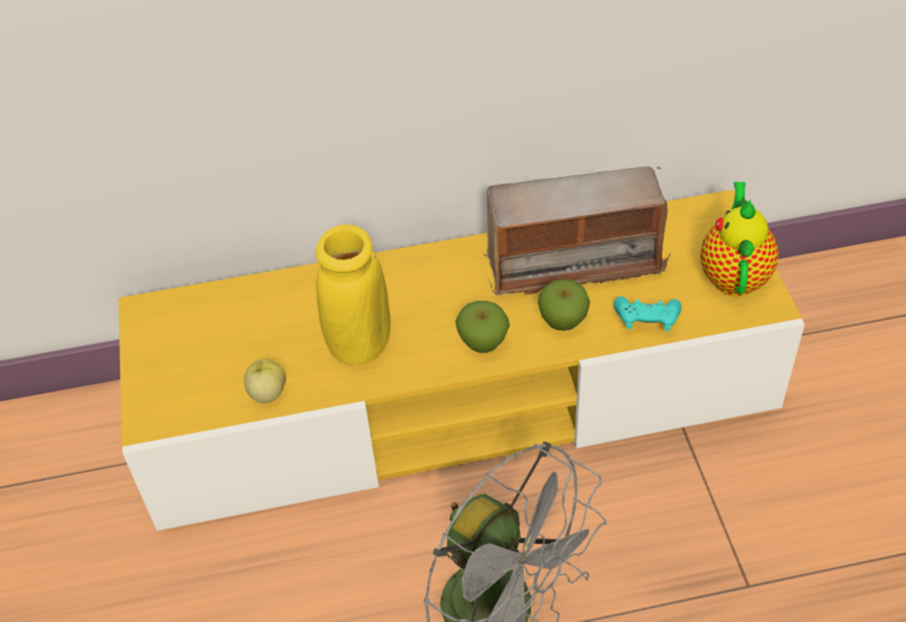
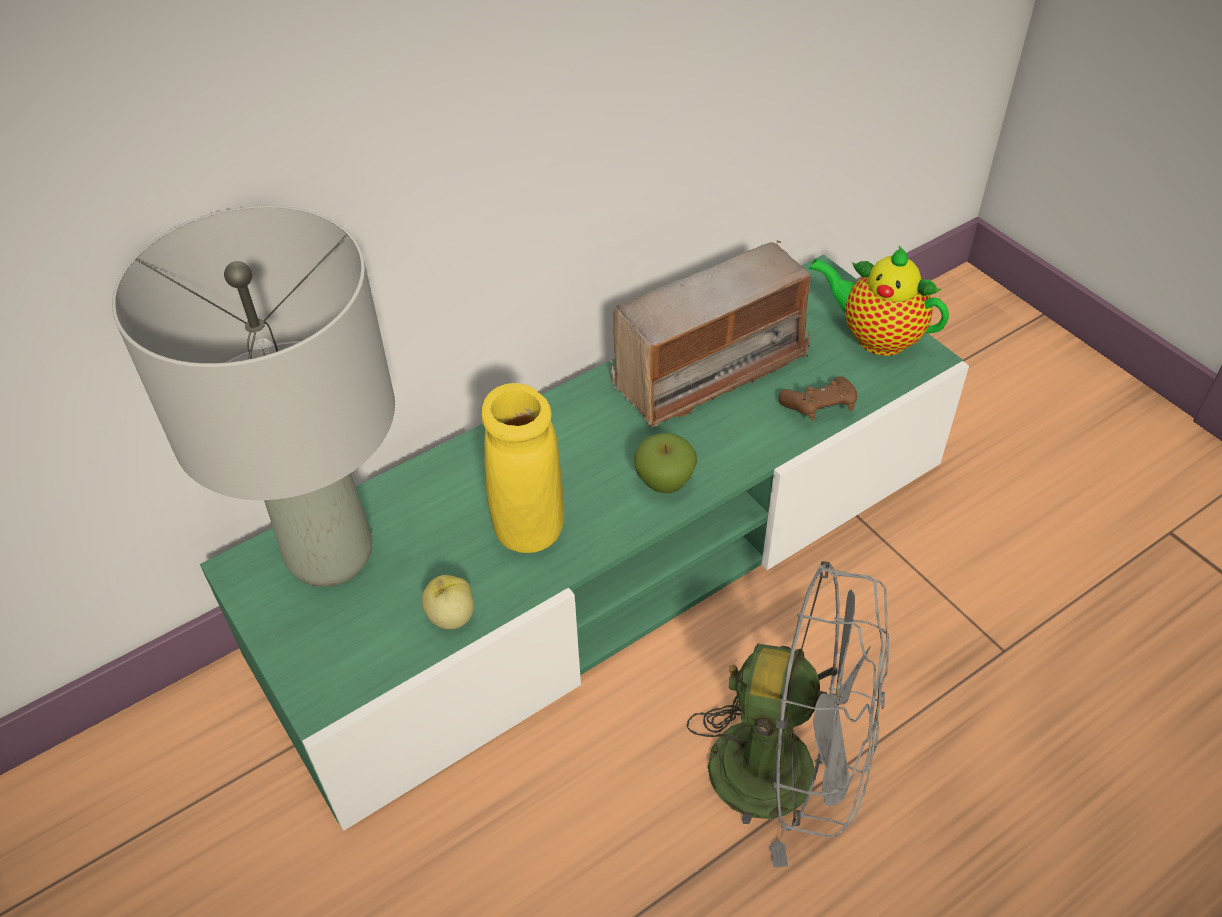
camera: 25 degrees left, 0 degrees up
(208, 318) = (329, 552): none -> grey table lamp
(458, 399) = (613, 560): yellow tv stand -> green tv stand
(563, 322) = (735, 434): apple -> none
(646, 322) = (819, 408): turquoise game controller -> brown game controller
(734, 275) = (875, 337): teapot -> teapot turned 45 degrees counterclockwise

